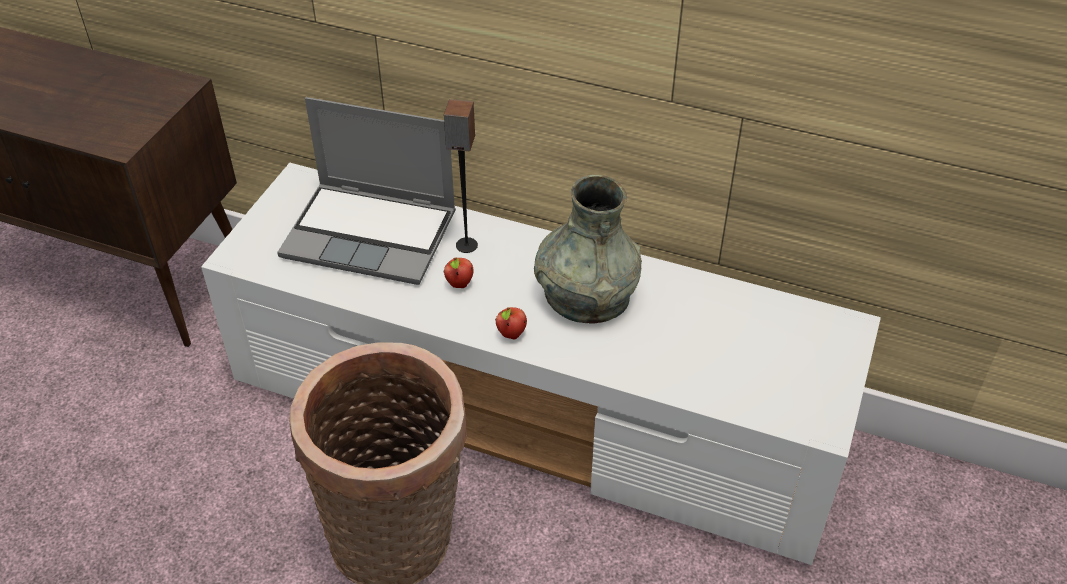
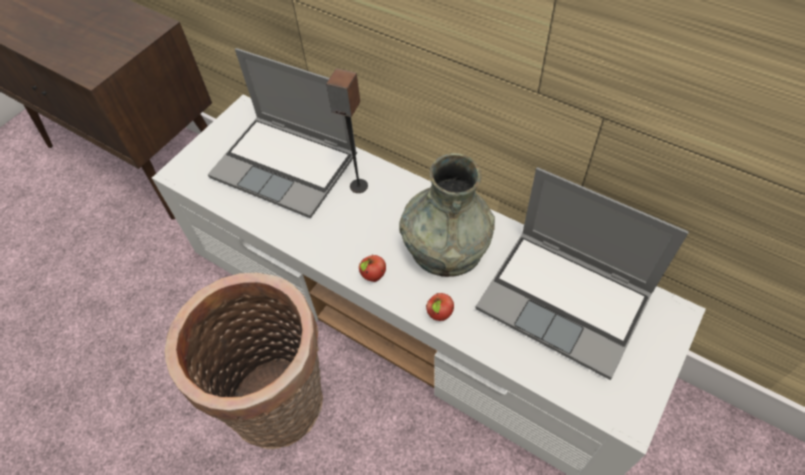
camera: 15 degrees right, 10 degrees up
(460, 285) = (343, 222): apple -> apple (440, 316)
(733, 330) = (566, 301): none -> laptop

